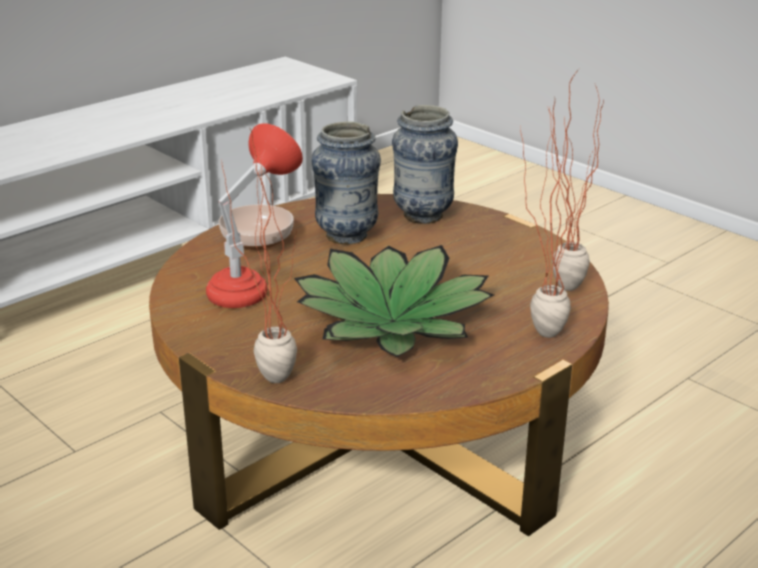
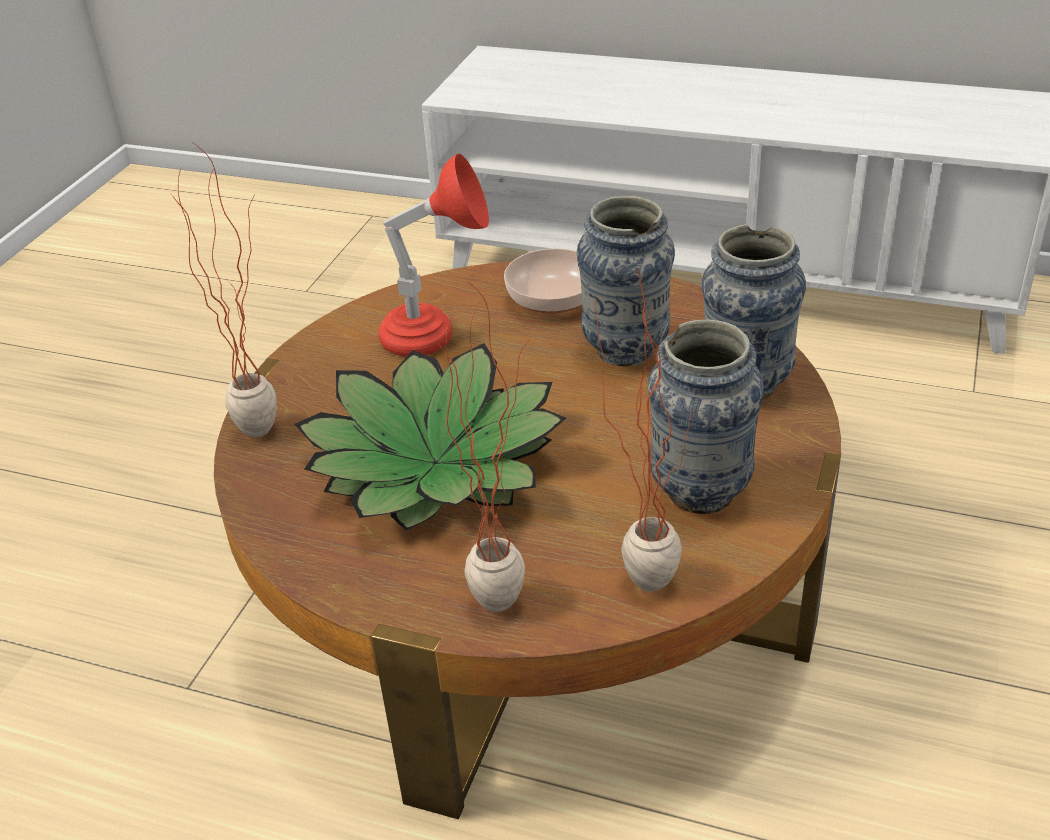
camera: 65 degrees right, 10 degrees up
(505, 254) = (699, 492): none -> vase

